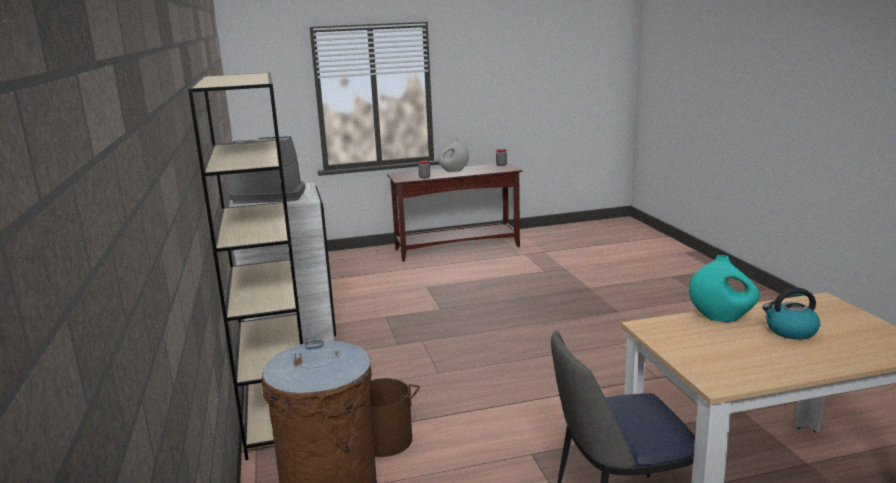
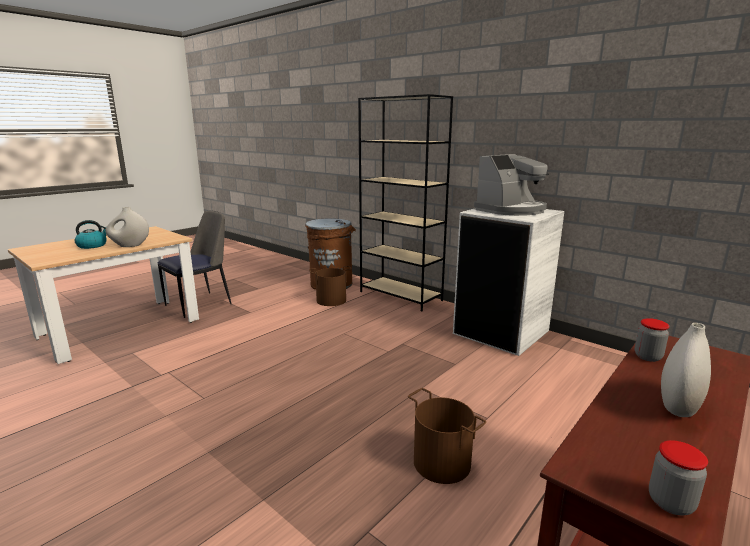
camera: 145 degrees right, 0 degrees up
(483, 279) = (441, 463): none -> brown bucket
(721, 317) = (130, 246): turquoise vase -> white vase

